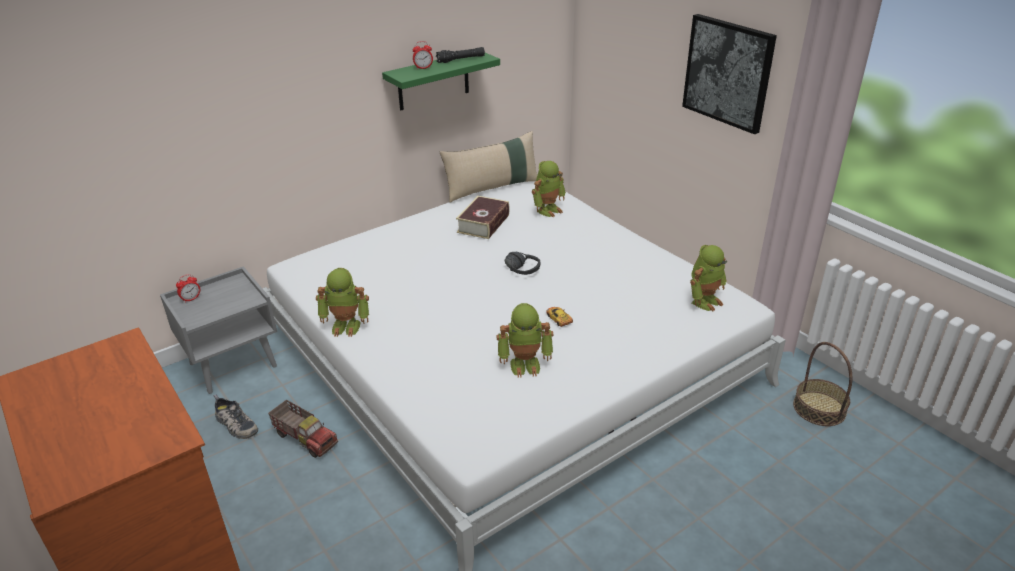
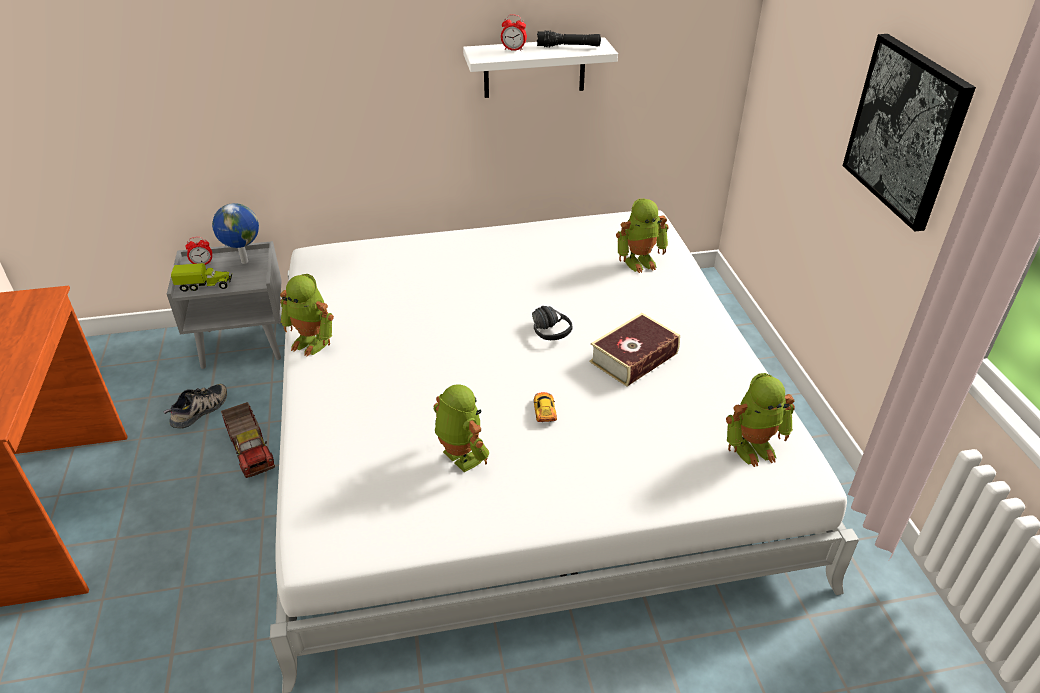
camera: 25 degrees right, 5 degrees up
(209, 314) = (205, 285): none -> toy truck
(228, 288) = (243, 262): none -> globe
(235, 424) = (200, 410): shoe -> shoe turned 120 degrees counterclockwise
(433, 81) = (534, 68): green shelf -> white shelf
(483, 224) = (549, 259): book -> book (634, 358)
(492, 188) = (595, 216): beige pillow -> none
(525, 364) = (460, 457): toy robot -> toy robot turned 150 degrees counterclockwise
(819, 408) = (881, 651): basket -> none

